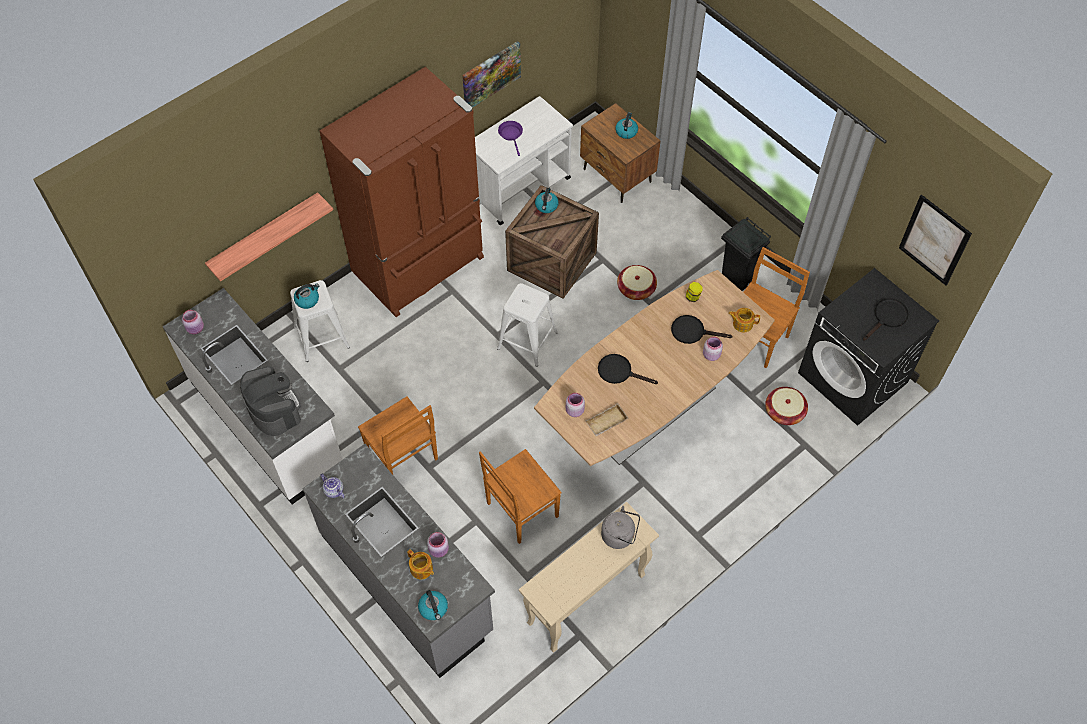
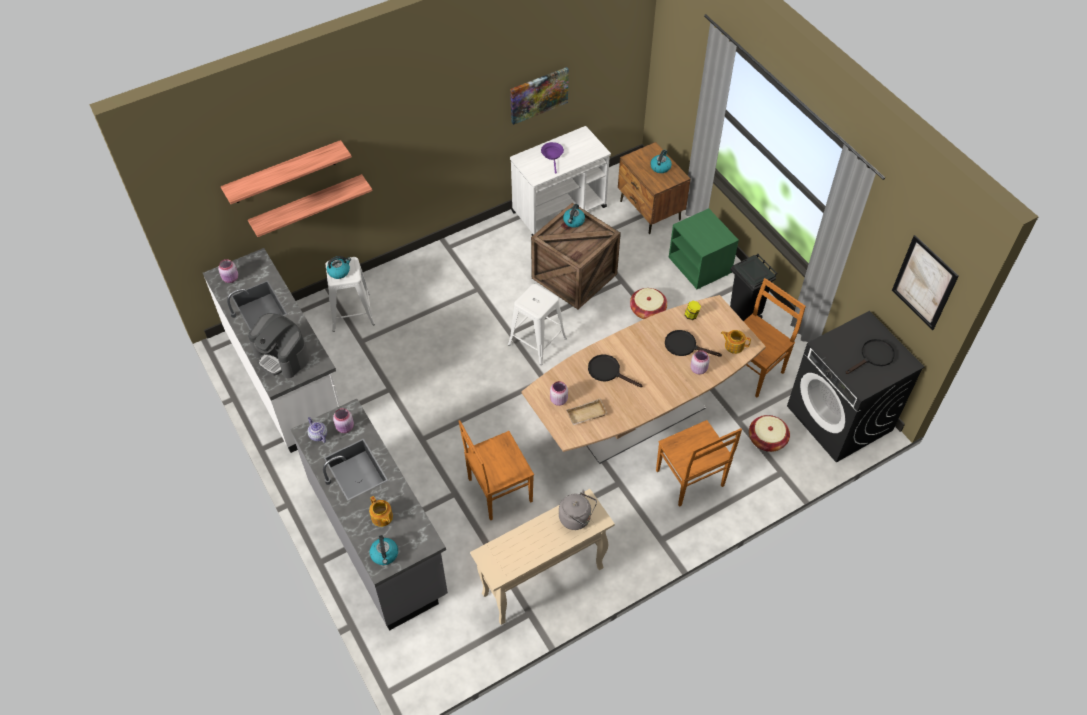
camera: 10 degrees right, 5 degrees down
(239, 207) = (284, 172): none -> shelf
(273, 409) = (282, 356): coffee machine -> coffee machine turned 150 degrees clockwise
(403, 458) = (400, 427): brown chair -> brown chair (690, 480)
(420, 266) = (454, 264): brown fridge -> none
(439, 550) = (402, 503): pink jar -> pink jar (345, 427)
(682, 231) = (700, 265): none -> green nightstand

